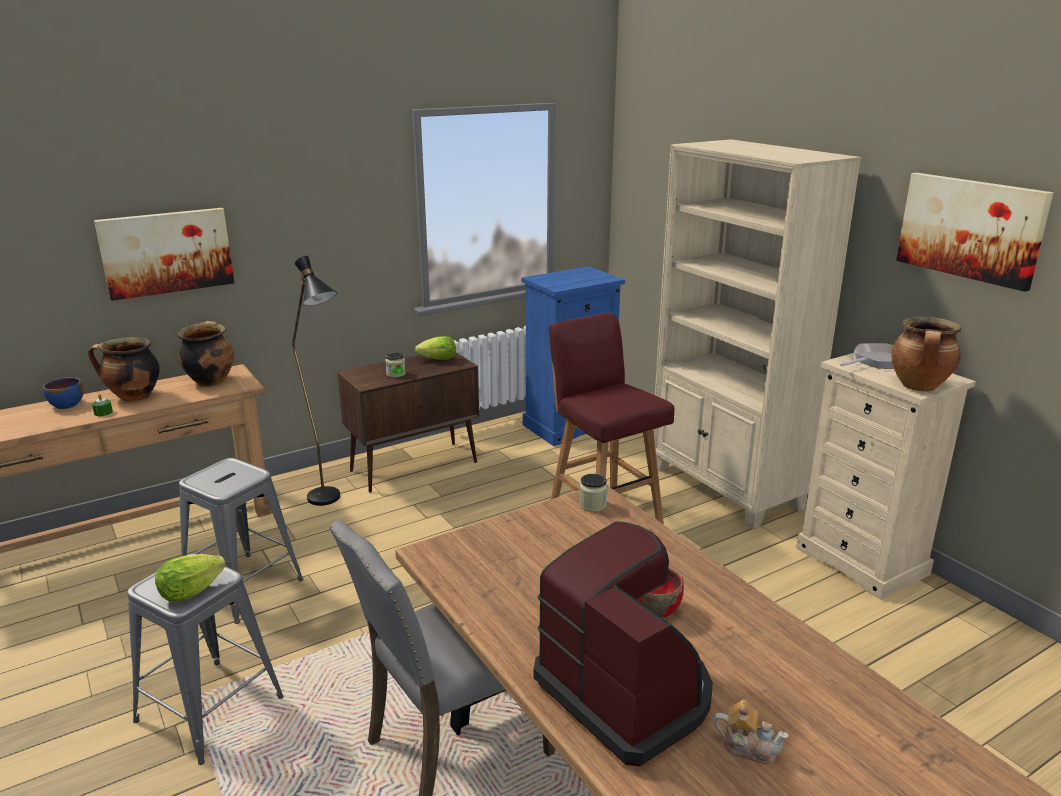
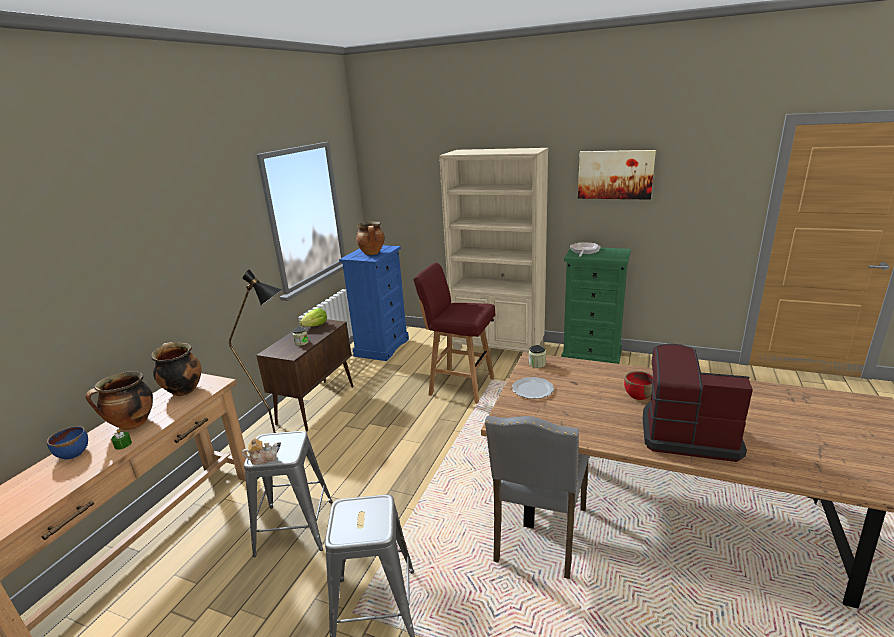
camera: 35 degrees left, 0 degrees up
(167, 252) = (117, 295): picture -> none
(190, 592) = (375, 522): lettuce -> none
(531, 533) = (533, 389): none -> plate
(748, 747) = (756, 429): teapot -> teapot (263, 459)
(862, 561) = (592, 357): beige dresser -> green dresser
(919, 387) = (618, 257): cooking pot -> cooking pot (372, 253)

